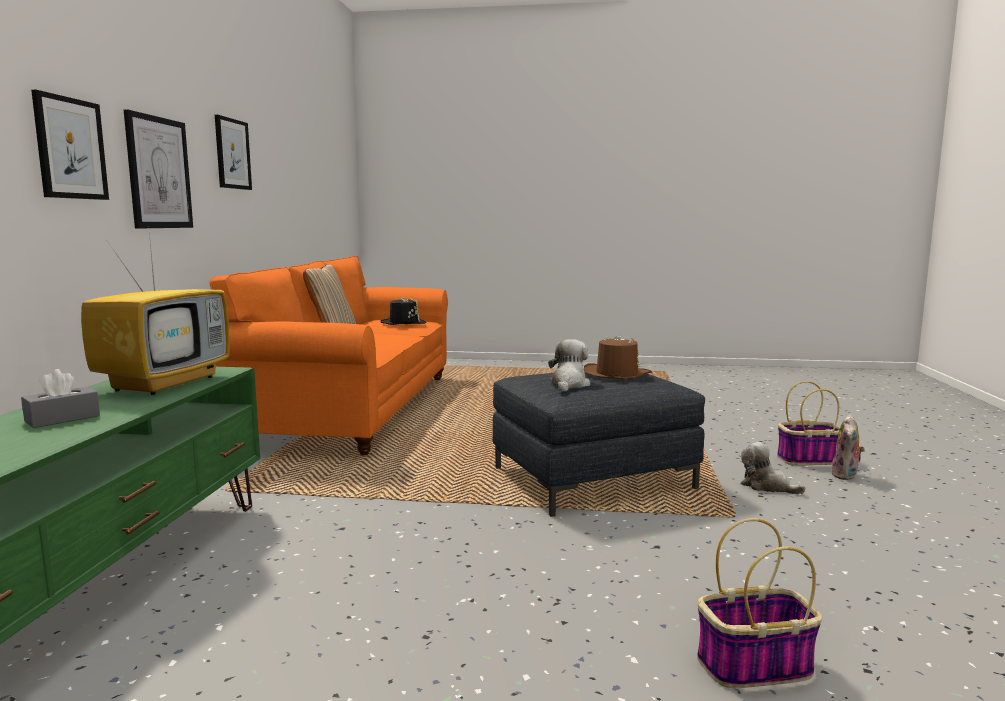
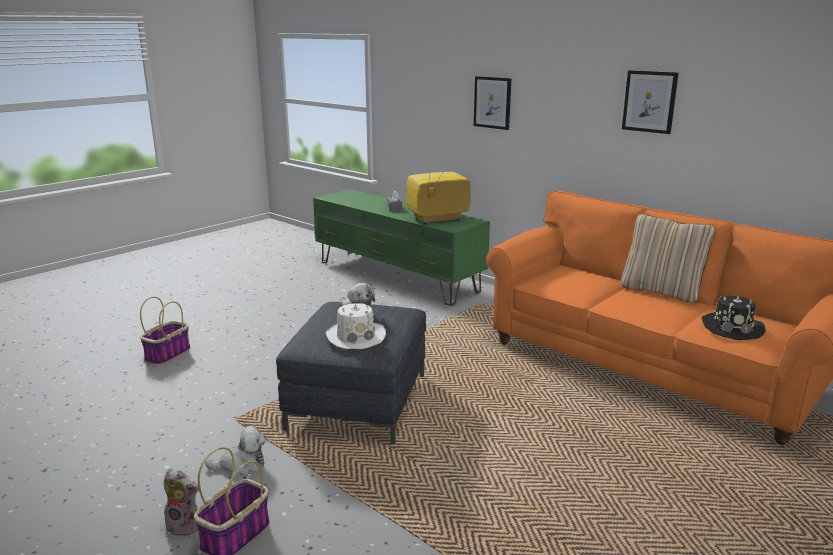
camera: 125 degrees right, 10 degrees up
(159, 173) = (554, 116): picture -> none
(165, 383) = (437, 219): television -> television turned 105 degrees clockwise
(616, 374) = (355, 336): brown hat -> white hat
(846, 476) = (185, 525): plush toy -> plush toy turned 135 degrees clockwise

